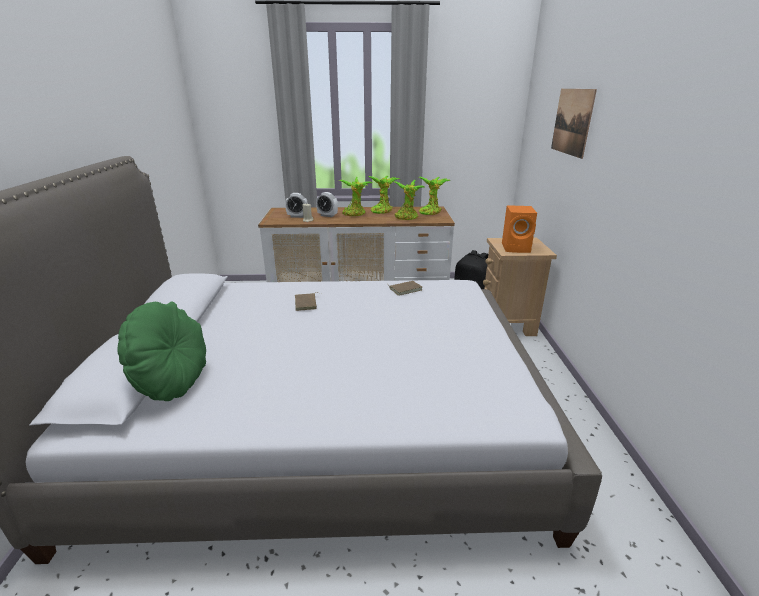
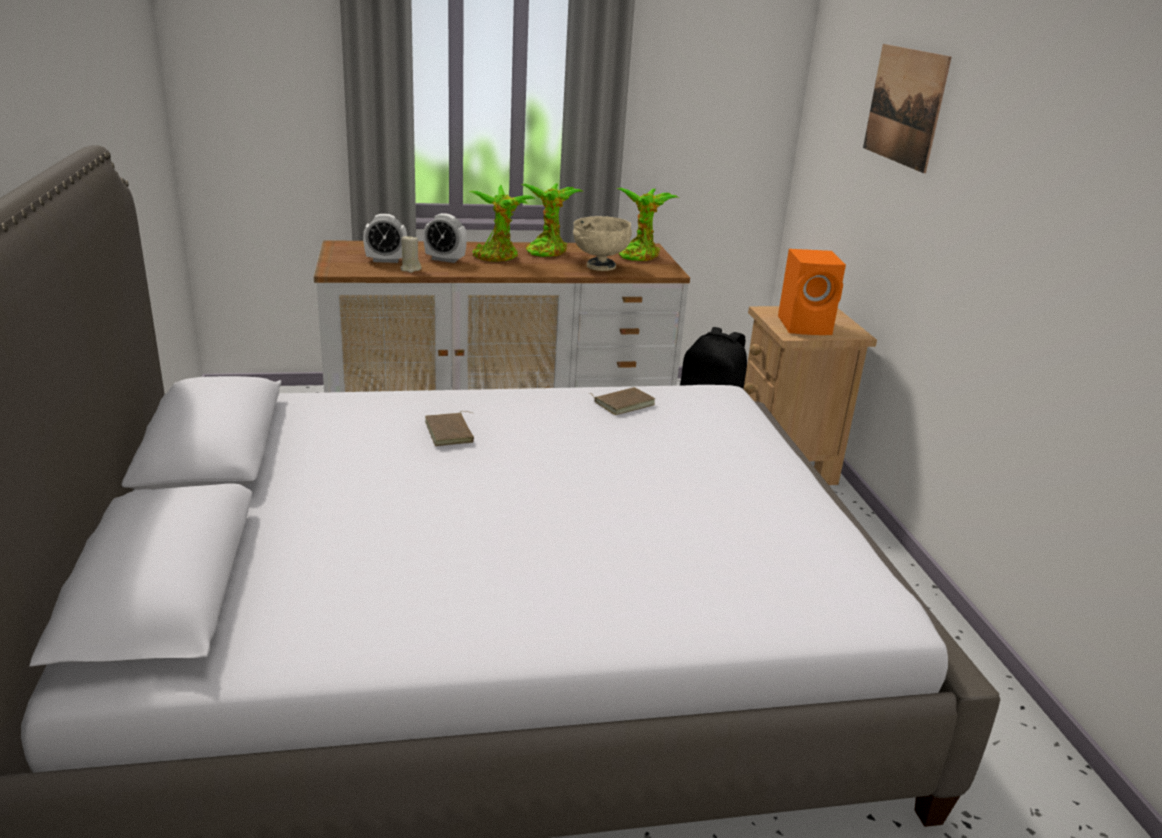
camera: 10 degrees left, 0 degrees up
(174, 385) = (262, 587): green pillow -> none
(407, 218) = (600, 266): potted plant -> beige bowl

